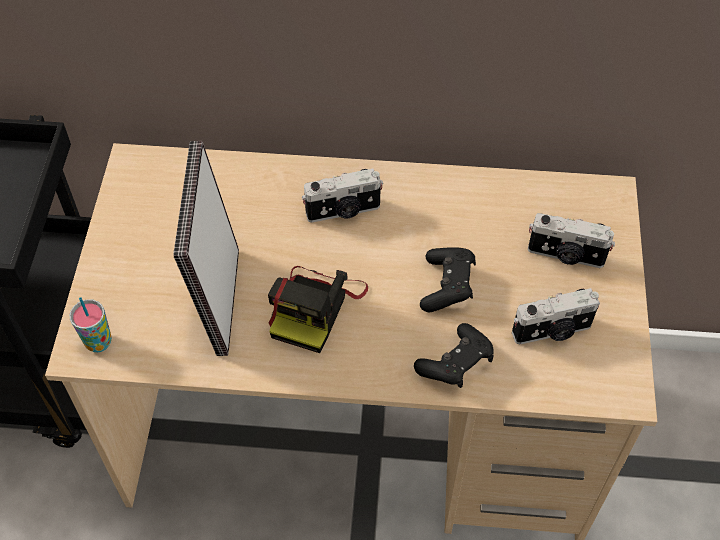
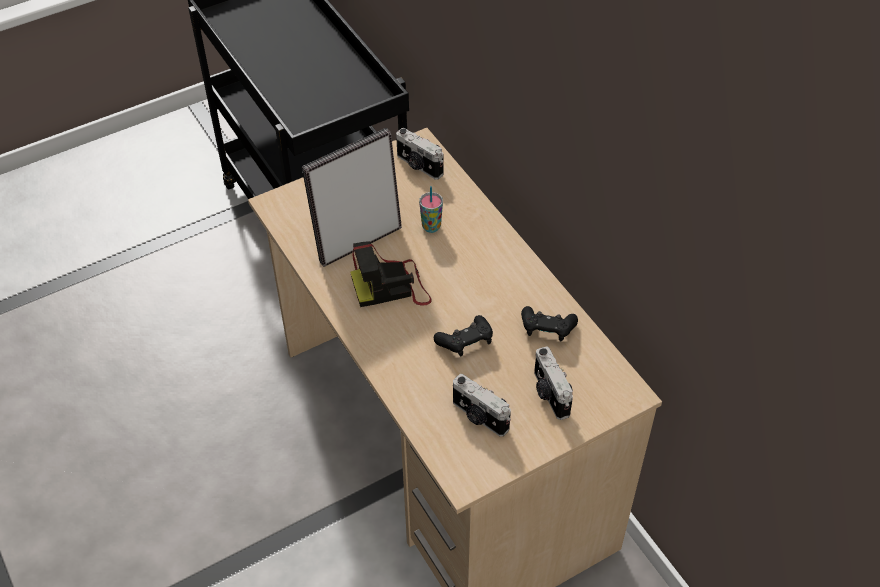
camera: 55 degrees right, 5 degrees down
(98, 342) = (285, 207): cup -> cup (431, 227)
(343, 211) = (476, 260): camera -> camera (418, 166)
(455, 364) = (409, 378): black game controller -> black game controller (547, 330)

